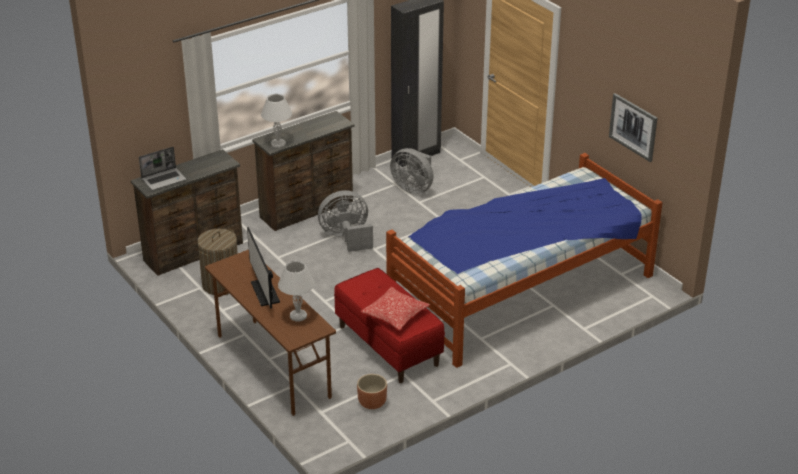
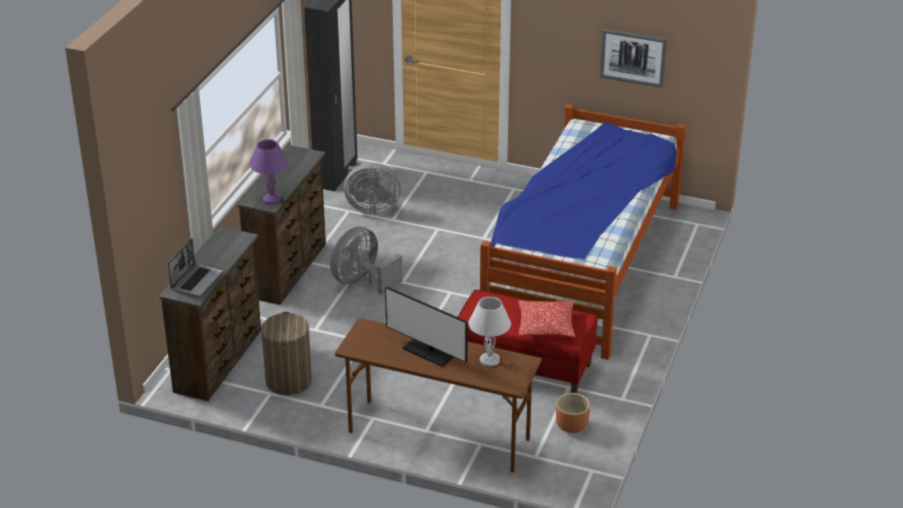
camera: 35 degrees left, 0 degrees up
(278, 143) = (271, 199): white table lamp -> purple table lamp

